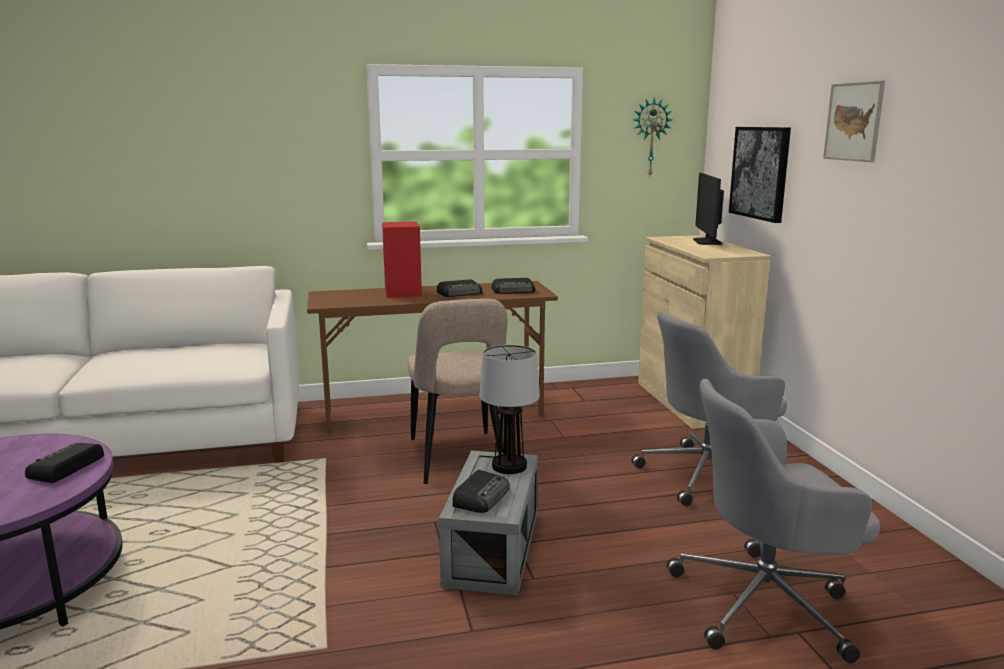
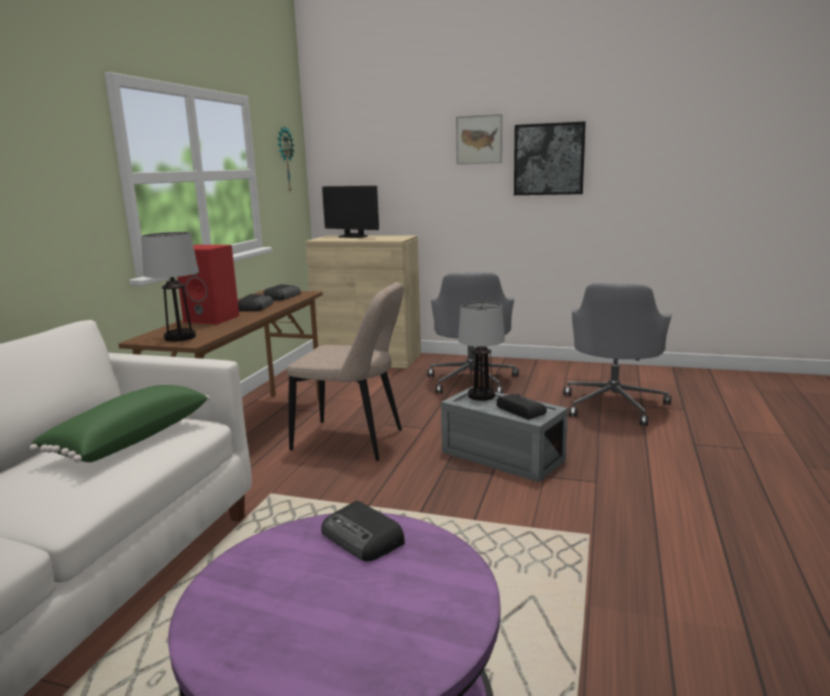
camera: 60 degrees left, 0 degrees up
(198, 356) = (129, 439): none -> green pillow
(335, 299) = (179, 337): none -> table lamp
(760, 172) = (386, 180): picture -> picture (549, 159)

